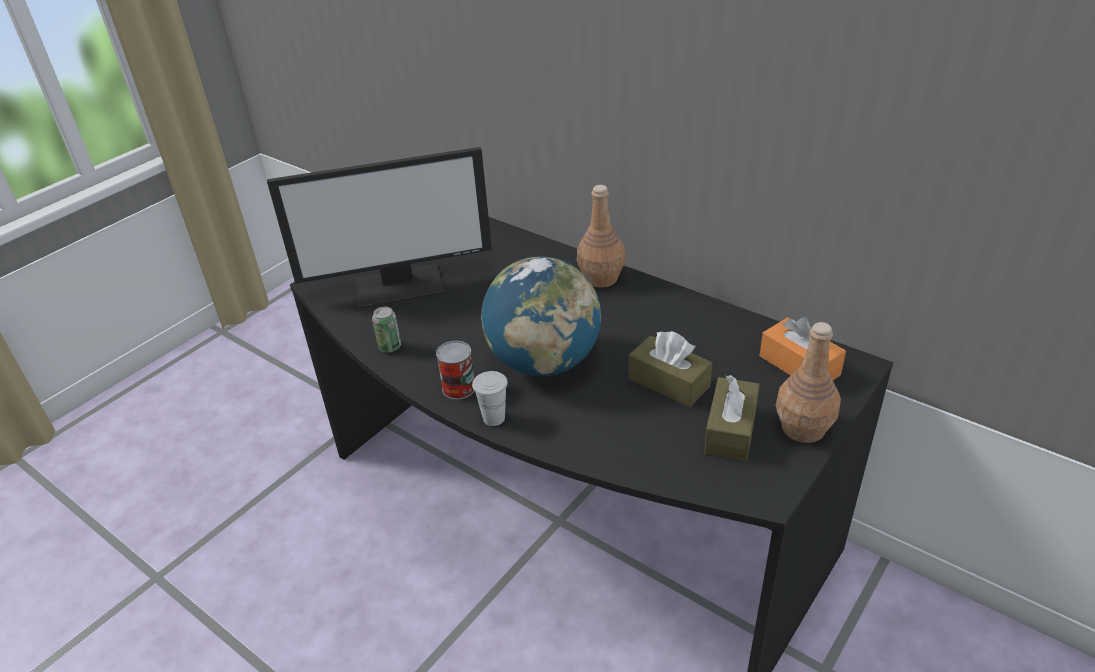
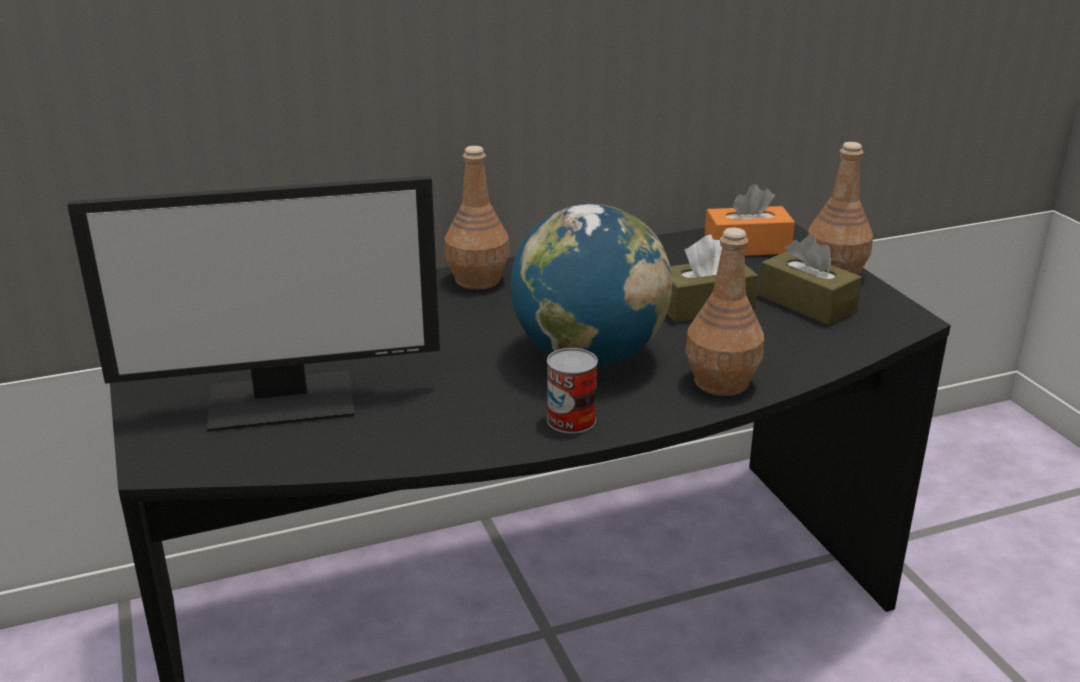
camera: 60 degrees left, 10 degrees down
(390, 347) = (418, 444): can -> none
(400, 285) = (283, 399): monitor -> monitor turned 60 degrees clockwise
(494, 418) = (656, 414): white cup -> none
(561, 430) = (720, 382): none -> brown bottle

